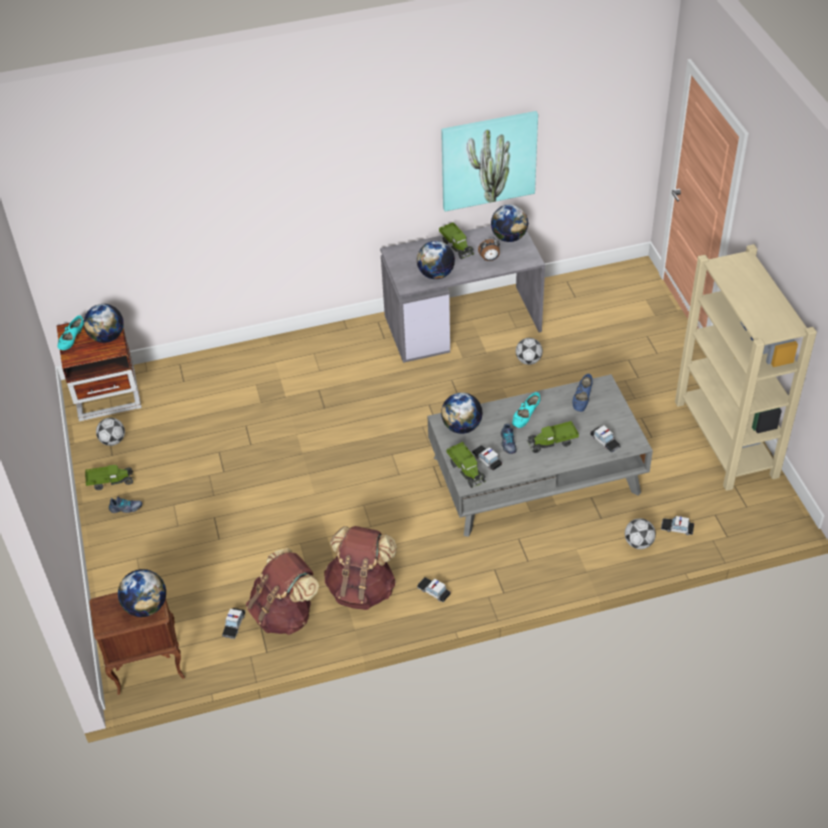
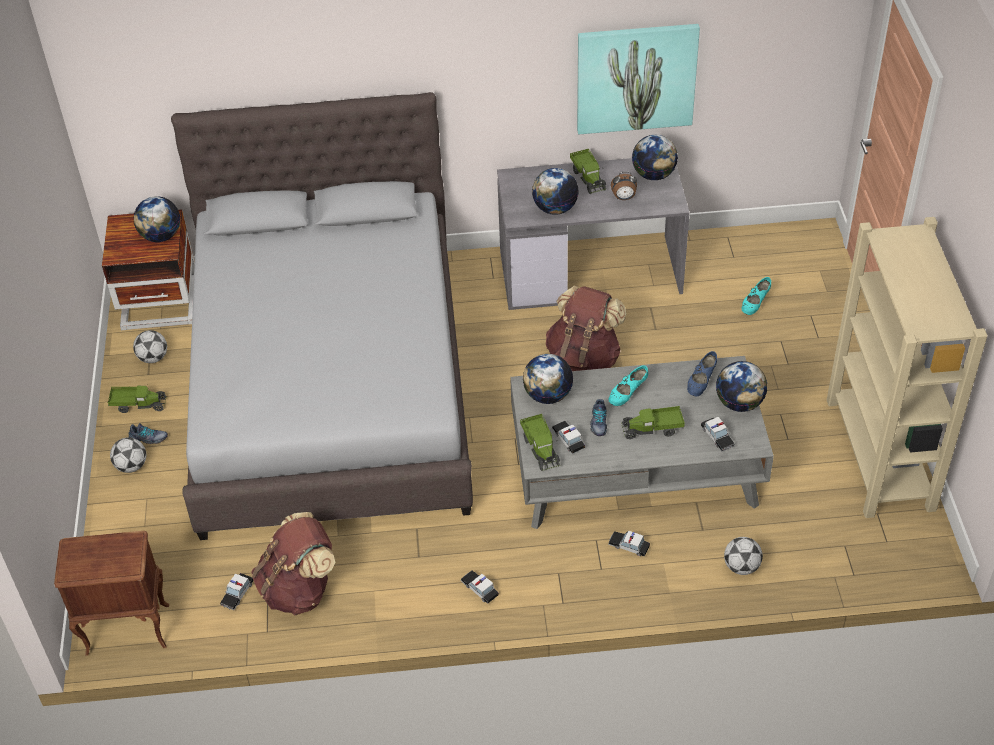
camera: 10 degrees right, 0 degrees up
(72, 340) = (121, 235): turquoise shoe -> turquoise shoe (755, 304)
(146, 607) = (121, 557): globe -> globe (739, 403)
(271, 443) = (332, 385): none -> grey bed
(362, 589) = (396, 573): brown backpack -> brown backpack (584, 358)
(528, 360) = (659, 326): football -> football (132, 466)
(677, 528) = (793, 555): toy car -> toy car (628, 546)

